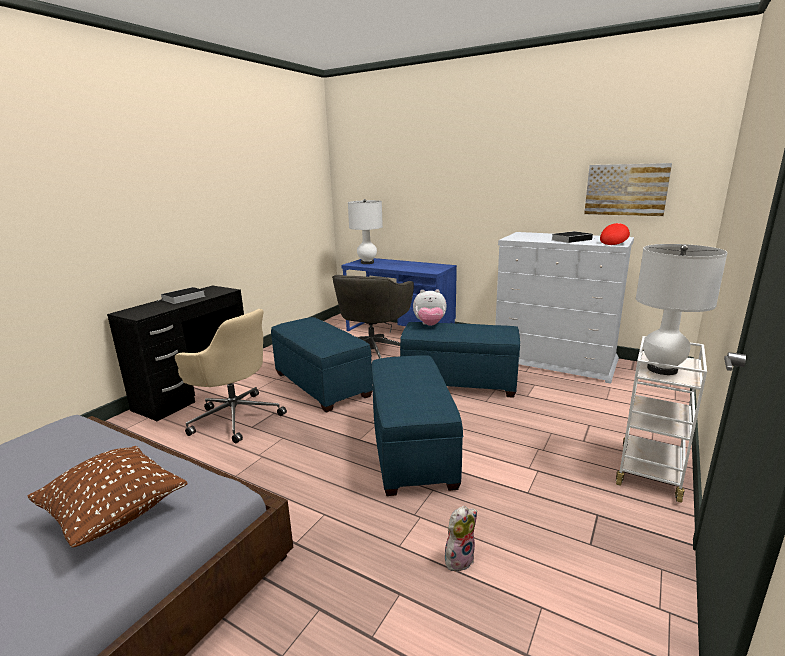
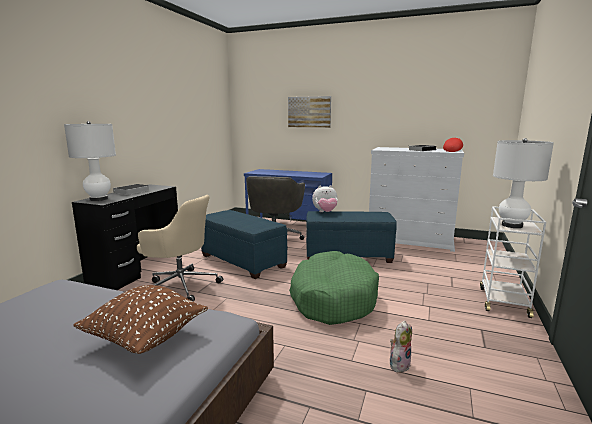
camera: 10 degrees left, 5 degrees down
(367, 263) = (263, 172): white table lamp -> white table lamp (98, 199)
(412, 448) = (332, 298): blue ottoman -> green dog bed
(626, 189) = (454, 116): picture -> picture (309, 112)

